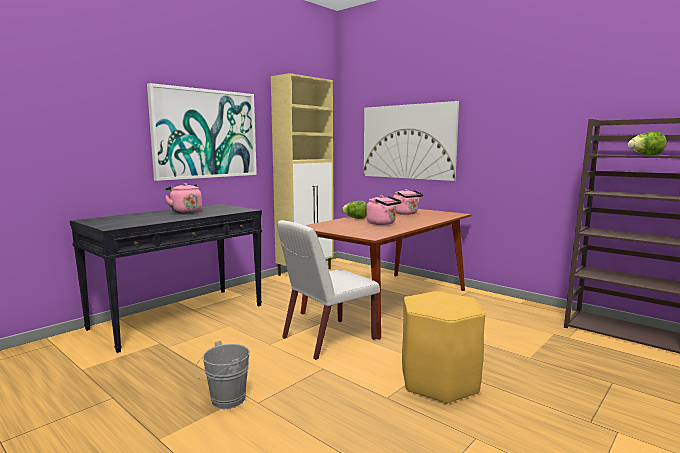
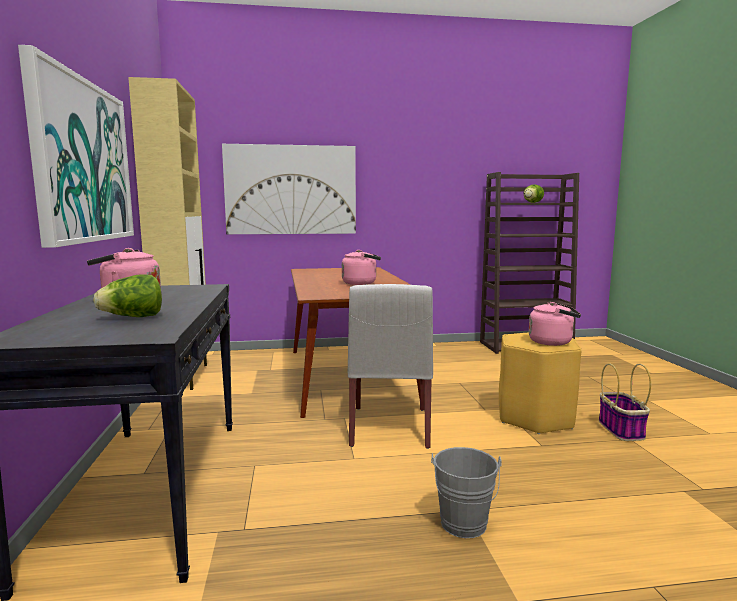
camera: 50 degrees left, 0 degrees up
(355, 218) = (311, 283): lettuce -> lettuce (133, 317)
(406, 213) = (332, 273): pink kettle -> pink kettle (553, 342)
(490, 429) = (621, 430): none -> basket

